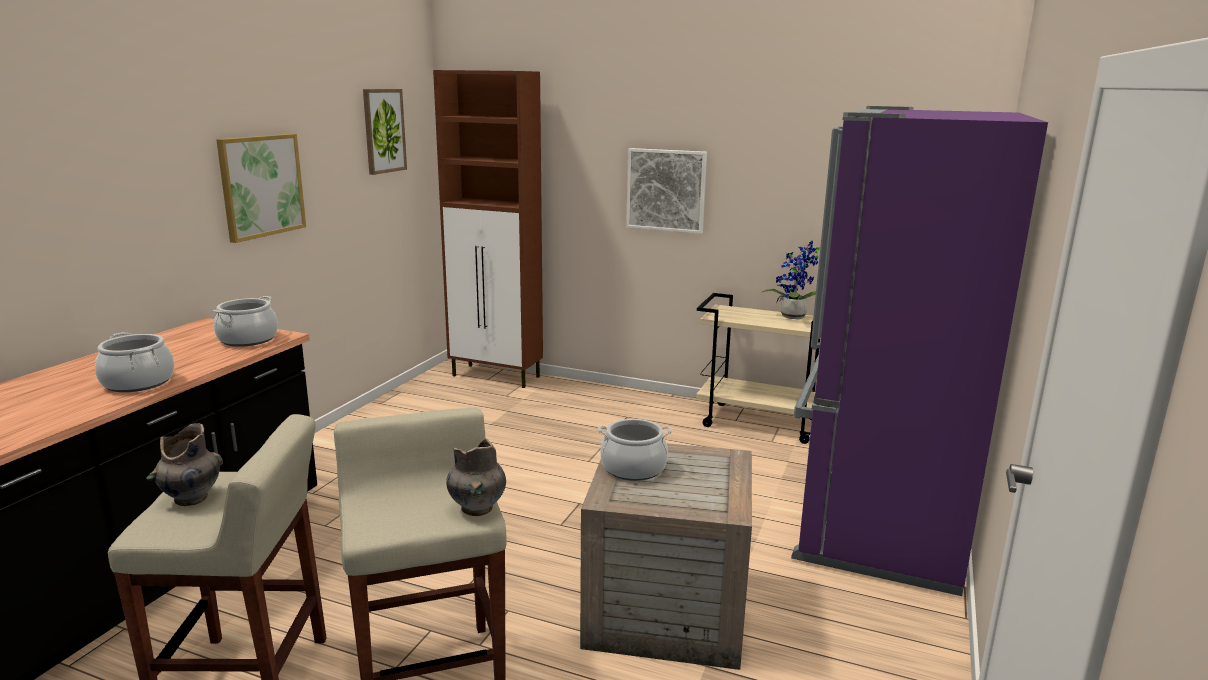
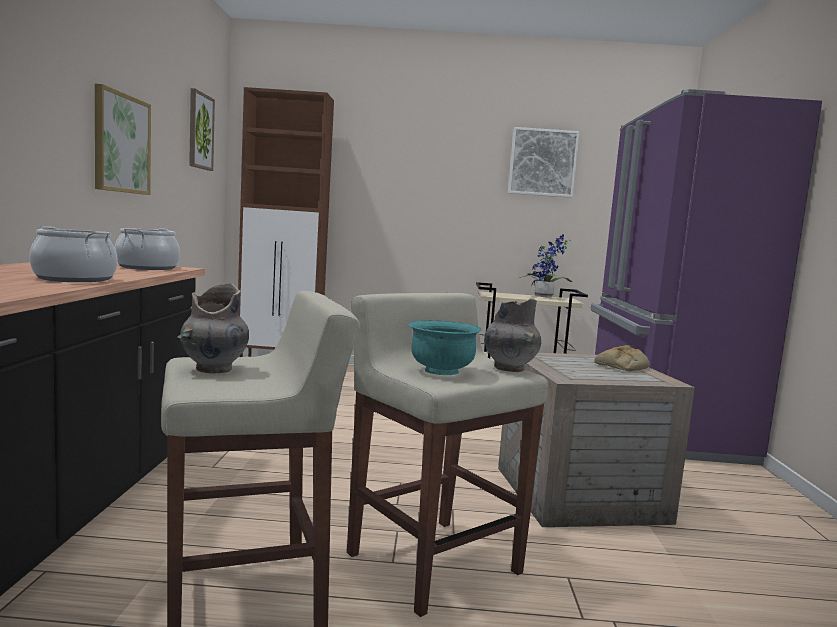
camera: 20 degrees left, 10 degrees down
(397, 510) = (441, 371): none -> turquoise bowl
(633, 468) = (557, 364): cooking pot -> none
(666, 190) = (438, 200): picture -> picture (542, 162)
(712, 477) = (622, 366): none -> bread

